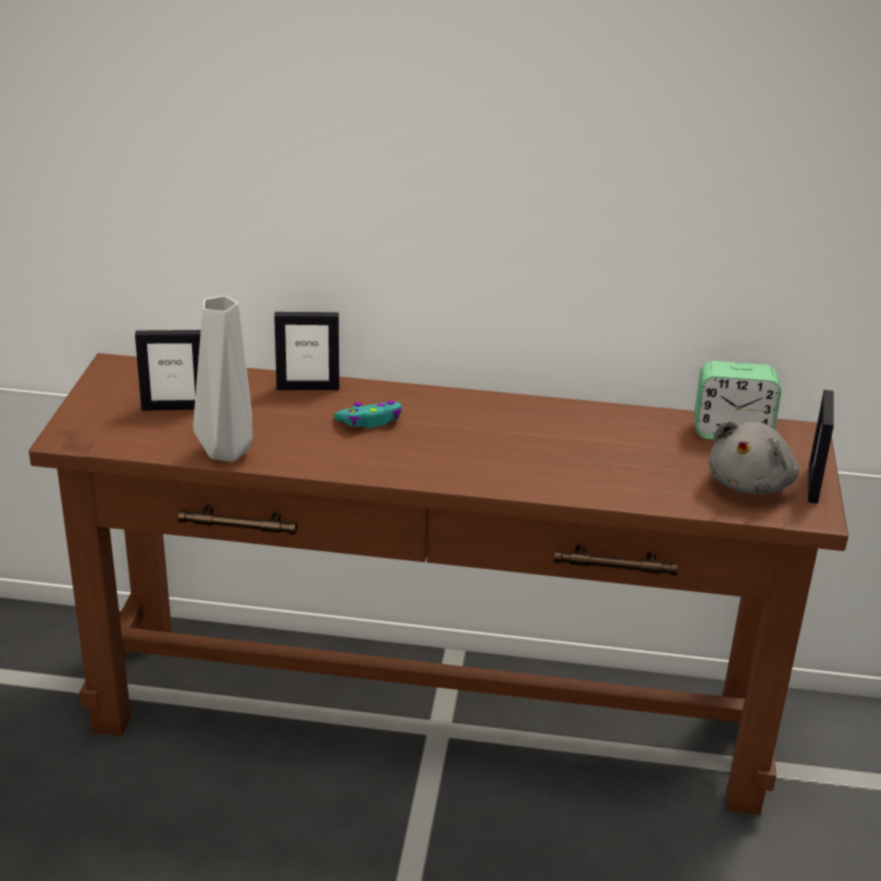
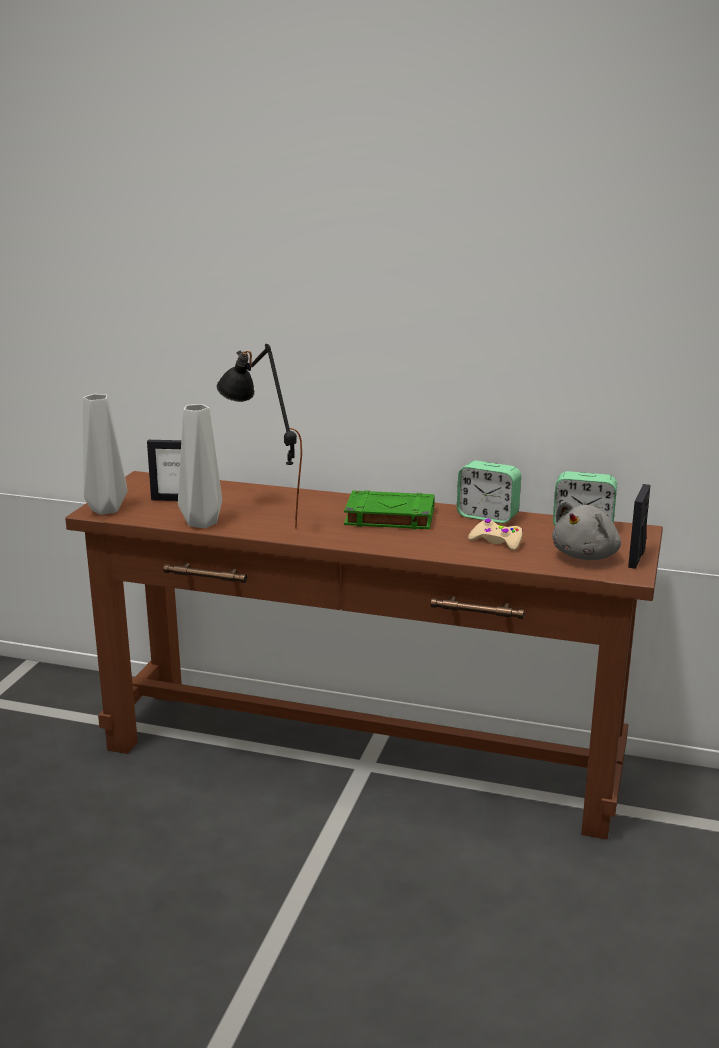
camera: 10 degrees right, 10 degrees down
(84, 434) = (106, 510): none -> grey vase
(307, 440) = (261, 519): none -> black table lamp
(308, 387) = (273, 492): picture frame -> none
(370, 421) = (312, 511): turquoise game controller -> none
(476, 426) = (388, 517): none -> green book
(605, 418) = (487, 516): none -> alarm clock
(630, 465) = (497, 542): none -> beige game controller

